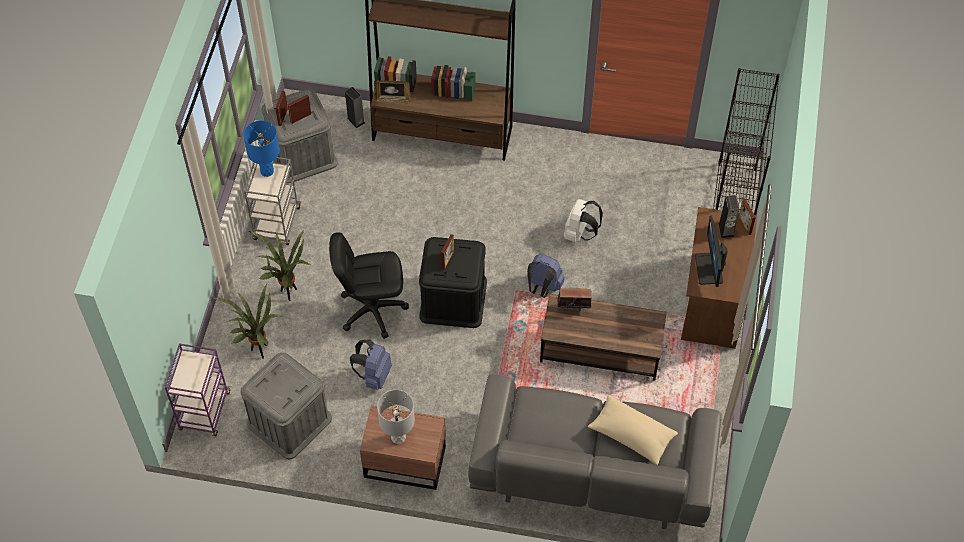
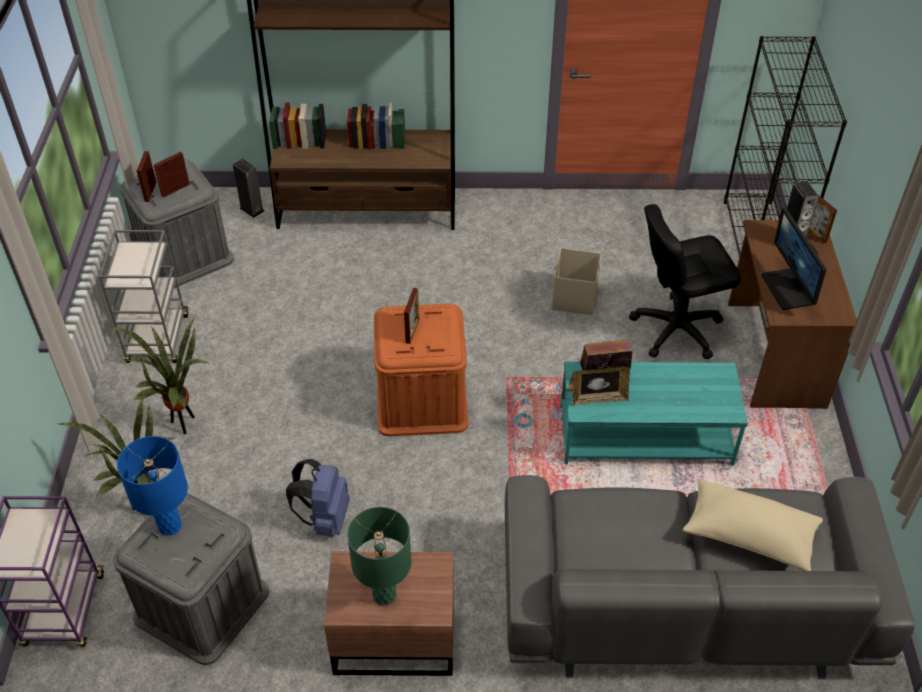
camera: 10 degrees left, 10 degrees down
(267, 171) = (132, 252): blue table lamp -> blue table lamp (170, 525)
(372, 309) = (308, 429): black office chair -> black office chair (676, 329)
(392, 99) = (298, 158): picture frame -> picture frame (599, 398)
(398, 437) = (384, 594): grey table lamp -> green table lamp
(453, 299) = (421, 399): black storage box -> orange storage box
(543, 287) = (543, 368): blue backpack -> none
(580, 233) = (574, 298): white backpack -> beige storage box
(600, 349) = (644, 436): brown coffee table -> turquoise coffee table

